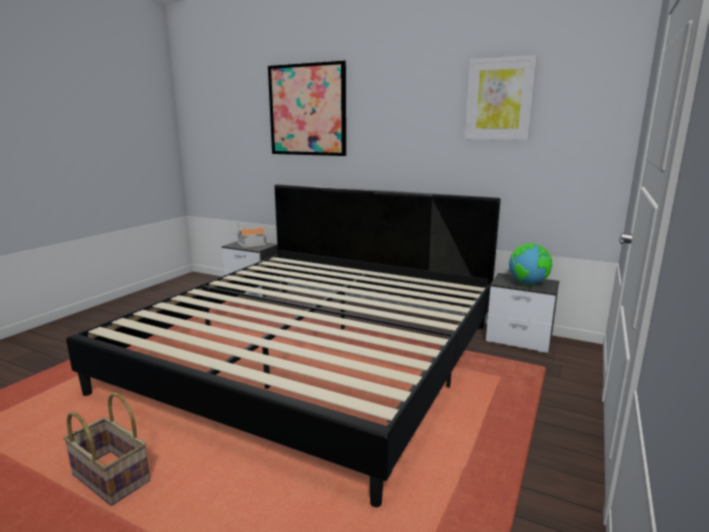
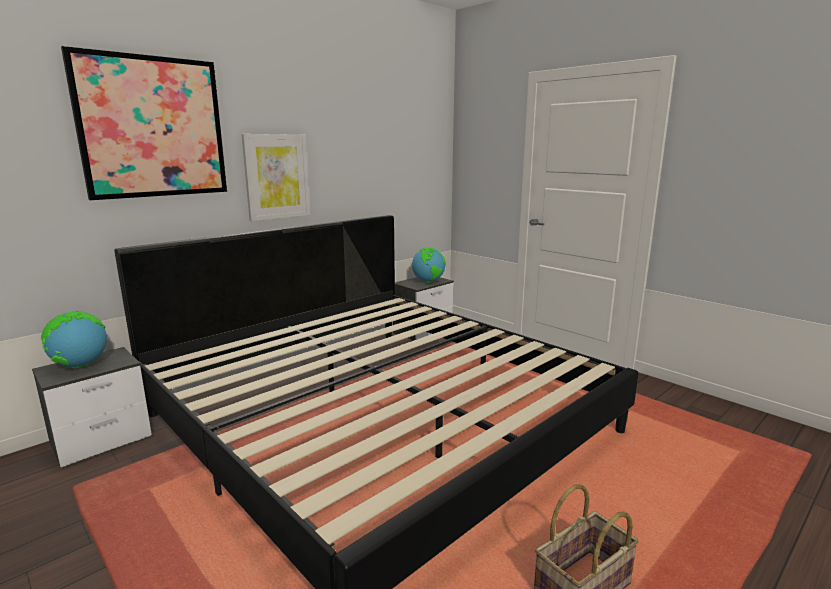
camera: 70 degrees left, 0 degrees up
(249, 244) = (80, 365): toy house -> globe
(499, 99) = (375, 125): picture -> picture (277, 176)

